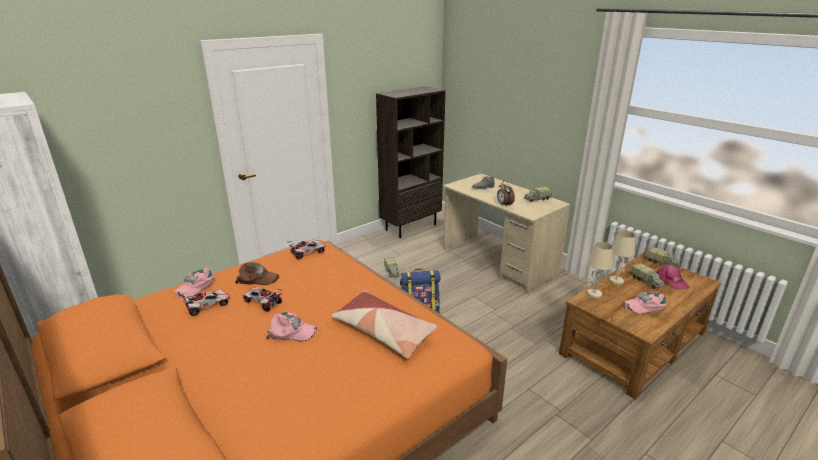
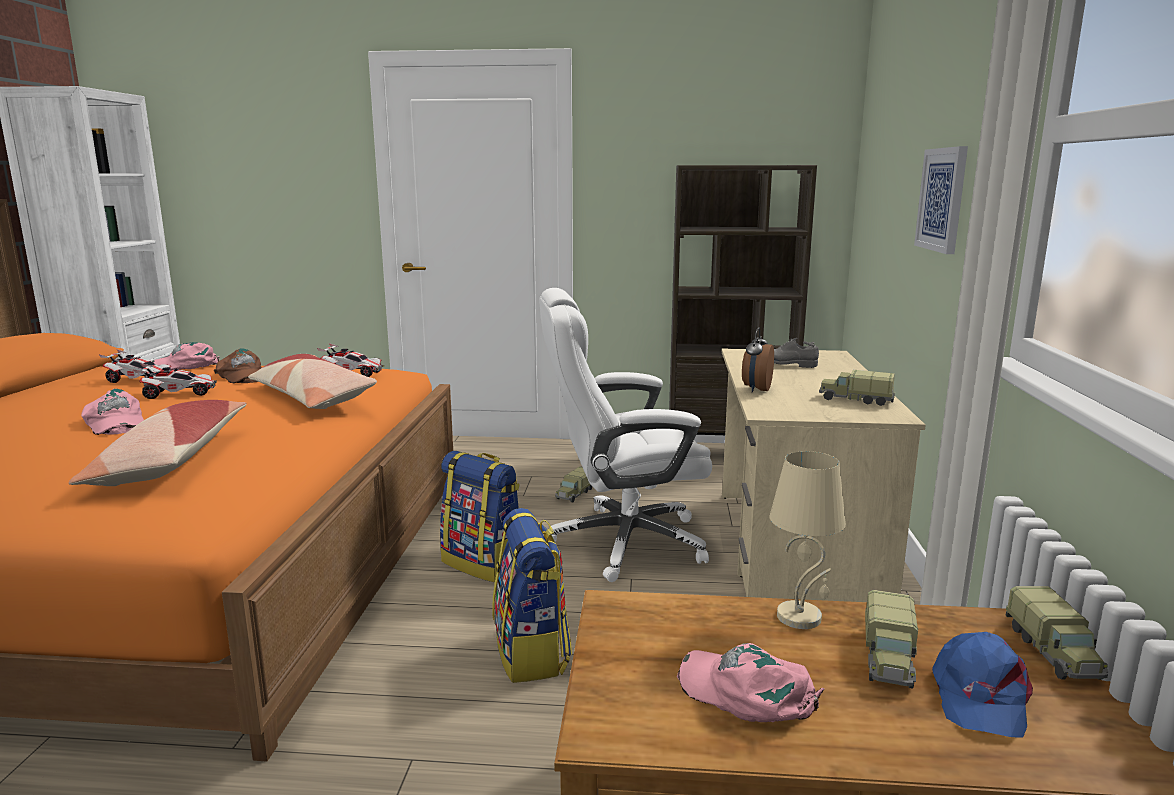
camera: 45 degrees right, 10 degrees down
(262, 303) = (178, 394): toy car -> toy car turned 90 degrees clockwise
(334, 274) = (313, 397): none -> pillow
(446, 284) = (623, 542): none -> white office chair
(496, 338) = (532, 653): none -> backpack
(540, 115) = (942, 199): none -> picture
(594, 294) = (674, 609): beige table lamp -> none
(670, 281) = (979, 696): pink cap -> blue cap

